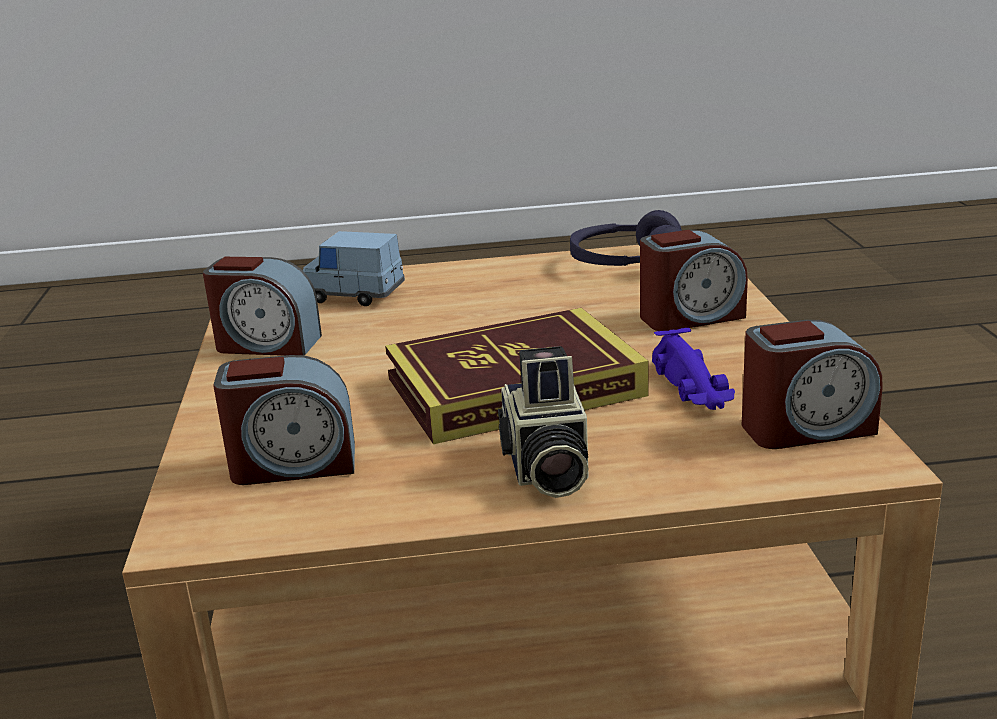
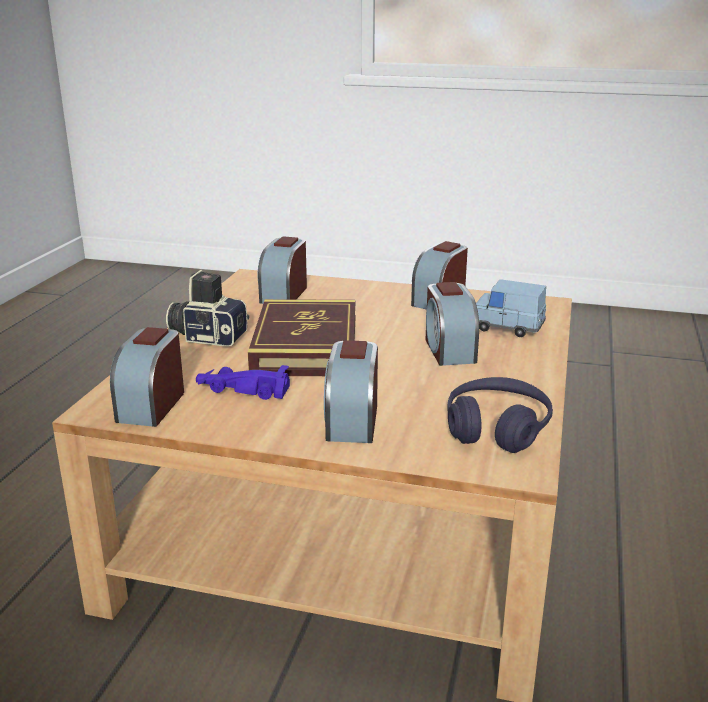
camera: 110 degrees right, 0 degrees up
(355, 295) = (507, 327): blue toy car -> blue toy car turned 105 degrees counterclockwise
(454, 310) = (449, 350): none -> alarm clock

